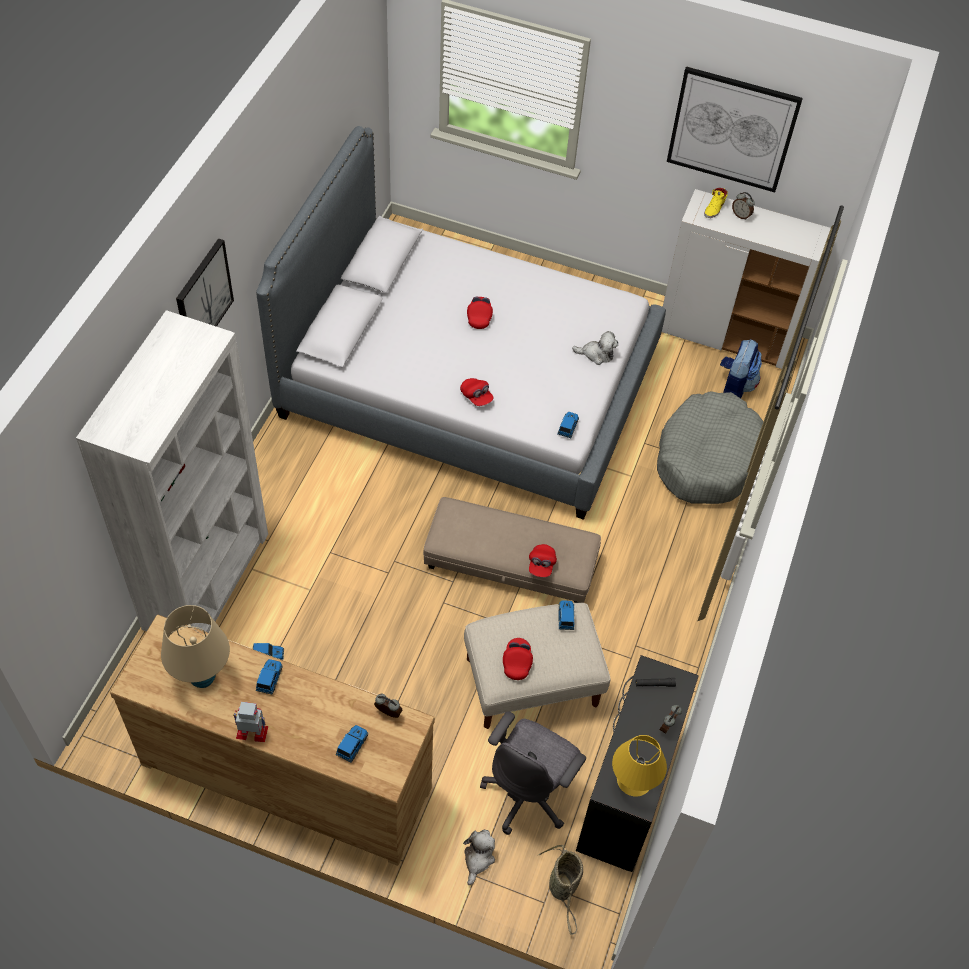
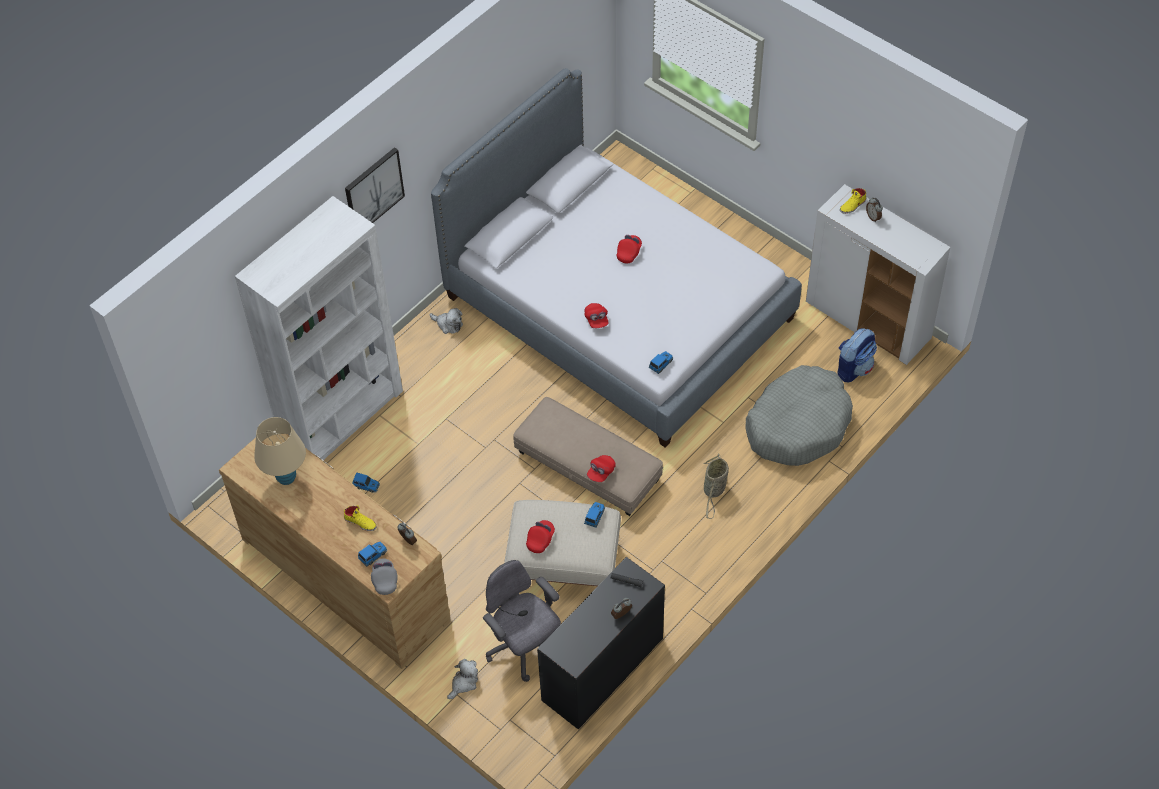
camera: 25 degrees right, 0 degrees up
(252, 732) = (306, 525): toy robot -> none
(270, 678) = (333, 492): toy car -> none
(319, 707) = (360, 522): none -> yellow shoe
(380, 772) = (385, 580): none -> grey cap
(528, 793) = (523, 647): grey office chair -> grey office chair turned 90 degrees clockwise
(563, 888) = (519, 723): basket -> basket (714, 490)
(596, 354) = (715, 308): plush toy -> plush toy (448, 324)
(634, 781) = (576, 646): yellow table lamp -> none
(732, 129) = (871, 141): picture -> none

